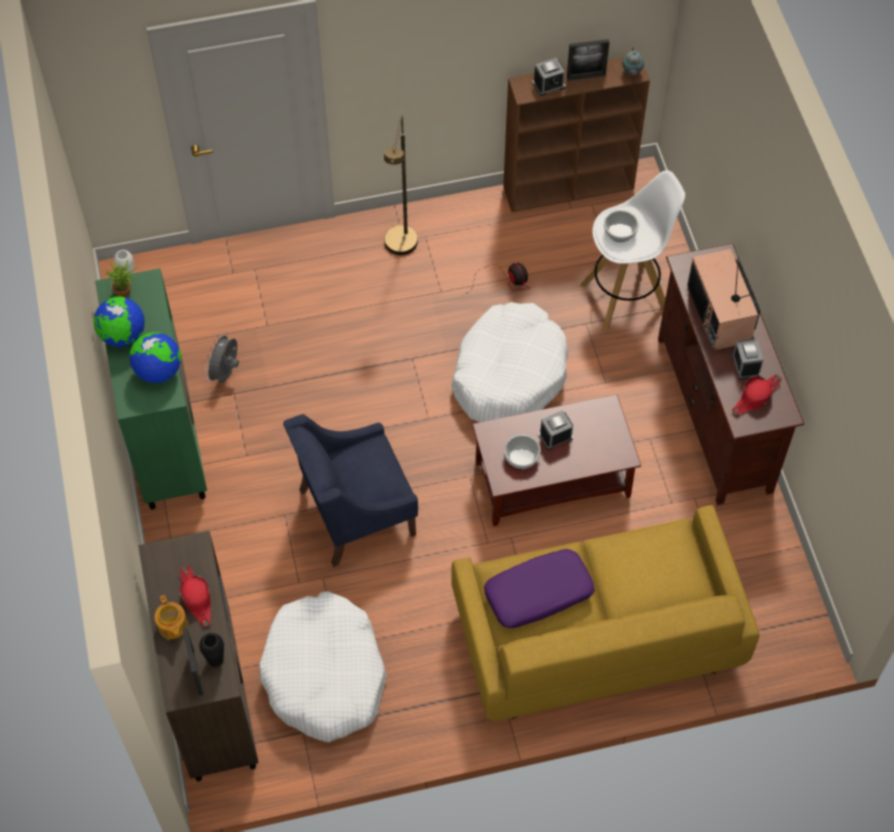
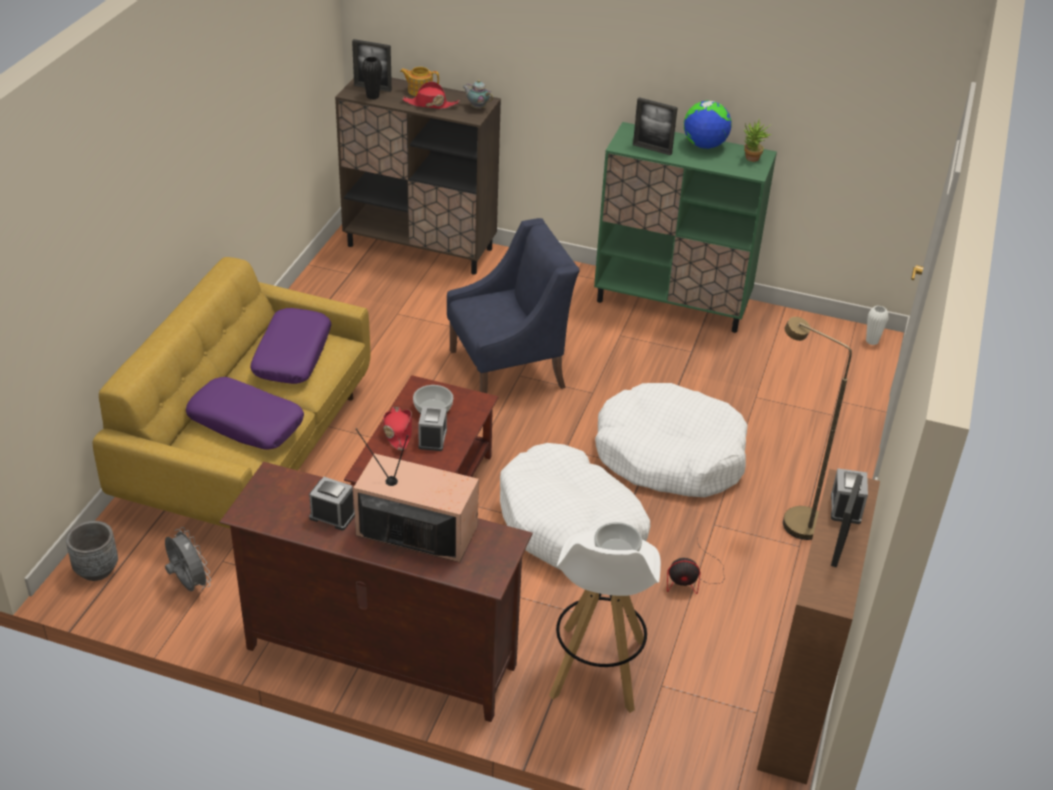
camera: 120 degrees right, 20 degrees down
(159, 371) = (652, 149): globe -> picture frame
(226, 374) = (717, 355): grey fan -> grey fan (188, 584)
(325, 675) = (381, 299): white dog bed -> white dog bed (669, 455)
(355, 512) = (508, 368): blue armchair -> blue armchair turned 60 degrees clockwise
(631, 73) = (819, 592): teapot -> teapot (477, 107)
(640, 566) = (246, 422): none -> purple pillow
(755, 397) = (289, 502): red hat -> red hat (398, 432)
(792, 639) = (96, 569): none -> grey planter

